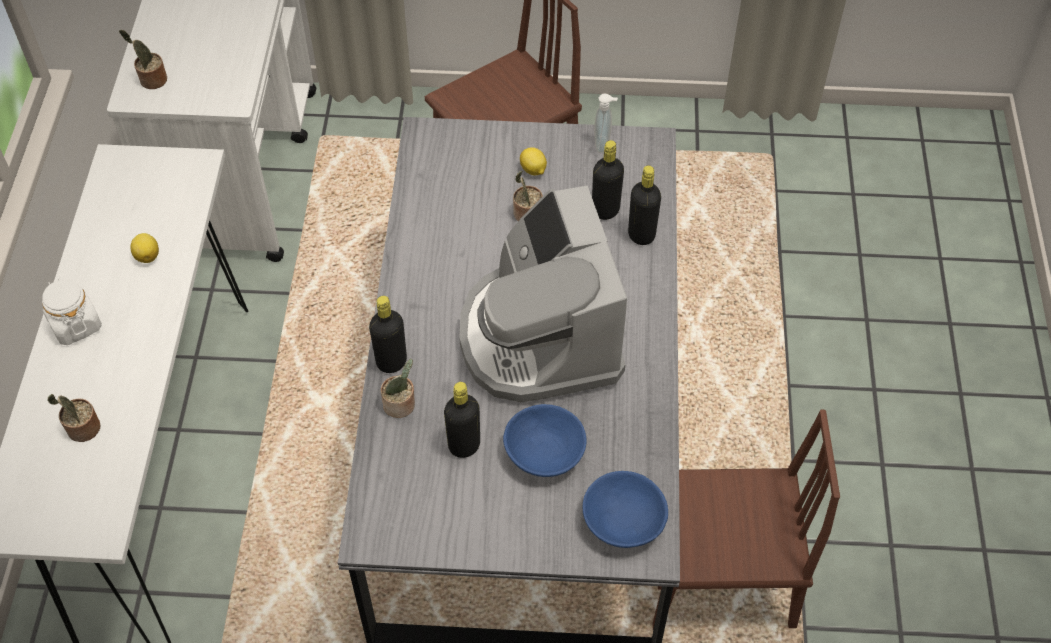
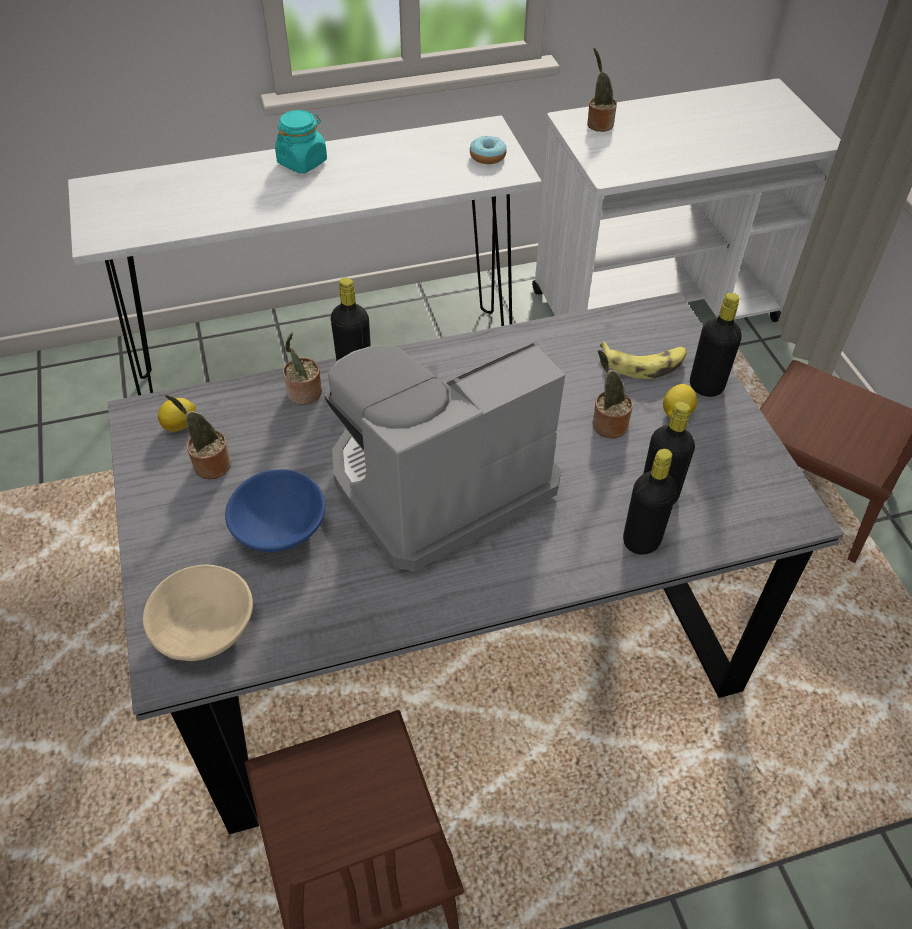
camera: 70 degrees right, 5 degrees down
(75, 325) = (302, 162): white jar -> turquoise jar
(82, 430) = (196, 197): potted plant -> potted plant (209, 465)
(147, 255) = (394, 175): lemon -> lemon (181, 425)
(161, 175) = (487, 156): none -> donut
(464, 445) = (269, 456): black bottle -> black bottle (706, 386)
(473, 169) = (644, 363): none -> banana
(603, 144) = (761, 467): soap dispenser -> none
(623, 522) = (204, 629): blue bowl -> beige bowl

